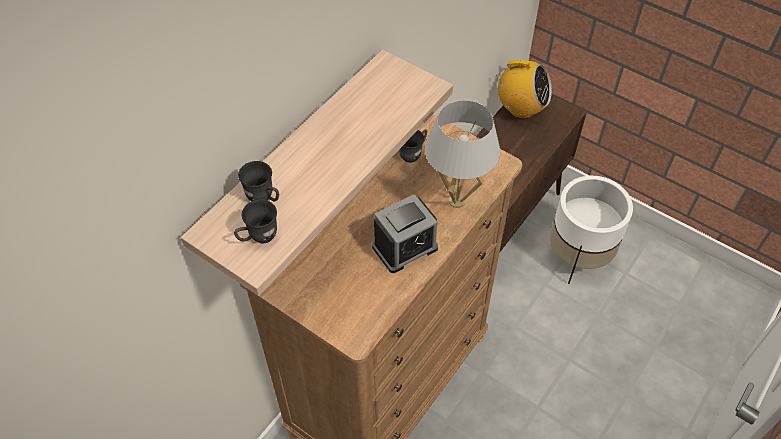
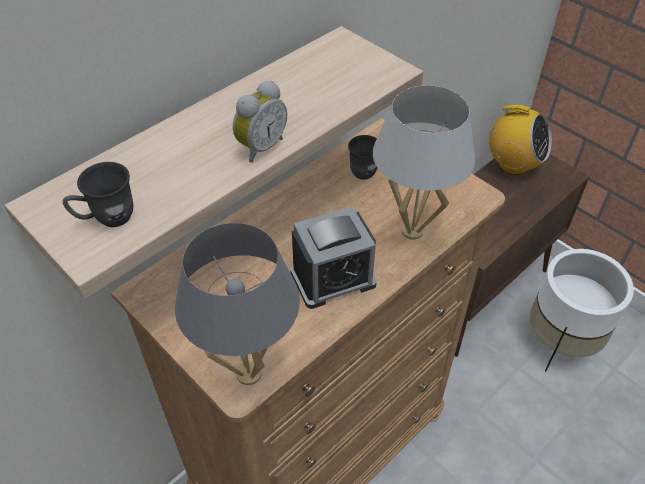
camera: 10 degrees right, 5 degrees down
(264, 198) = (133, 171): grey mug -> none
(349, 166) = (260, 147): none -> alarm clock
(360, 327) = (249, 373): none -> grey table lamp

